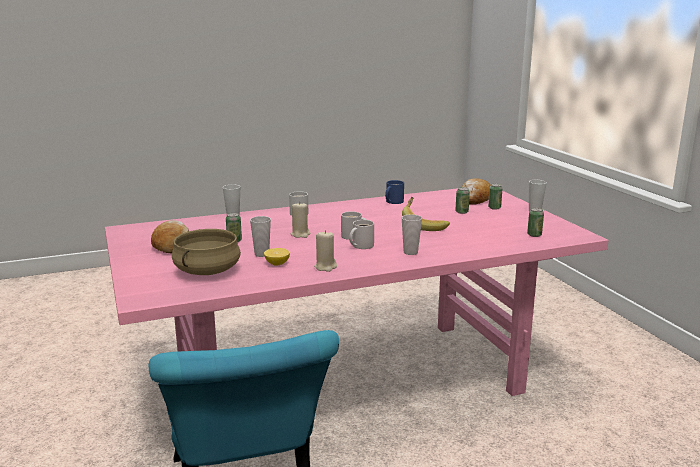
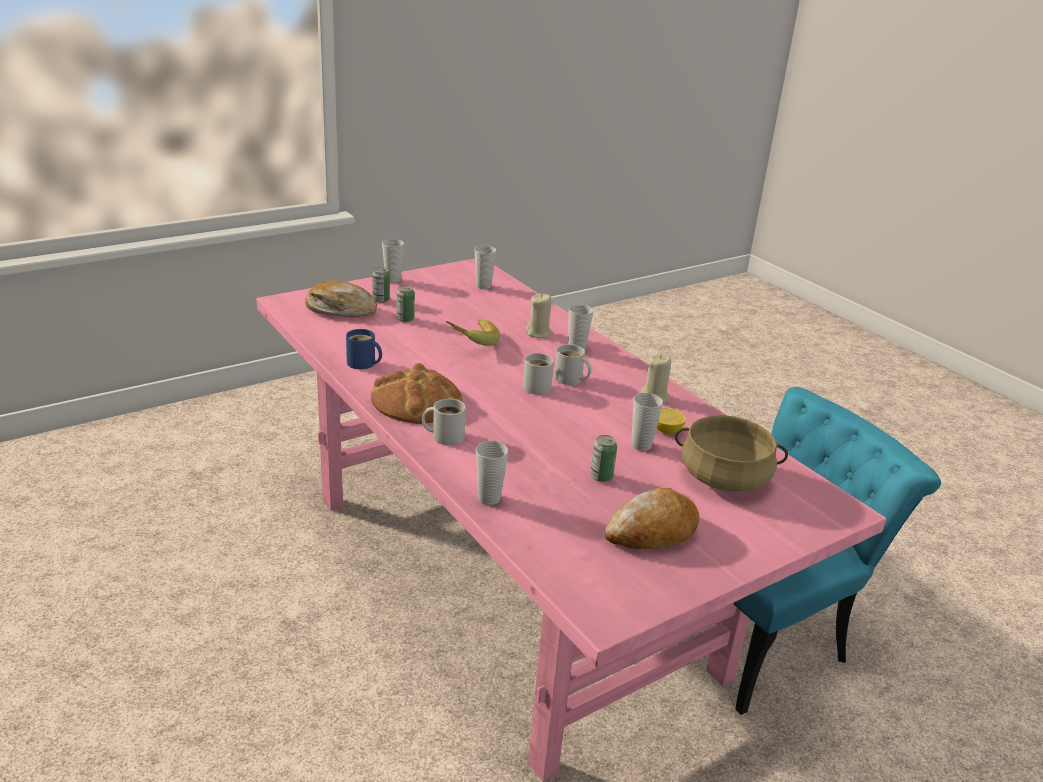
camera: 105 degrees left, 10 degrees up
(300, 234) = (547, 425): beige candle -> beige candle (539, 333)
(343, 210) = (417, 400): none -> bread
(534, 235) = (483, 286): can -> cup

